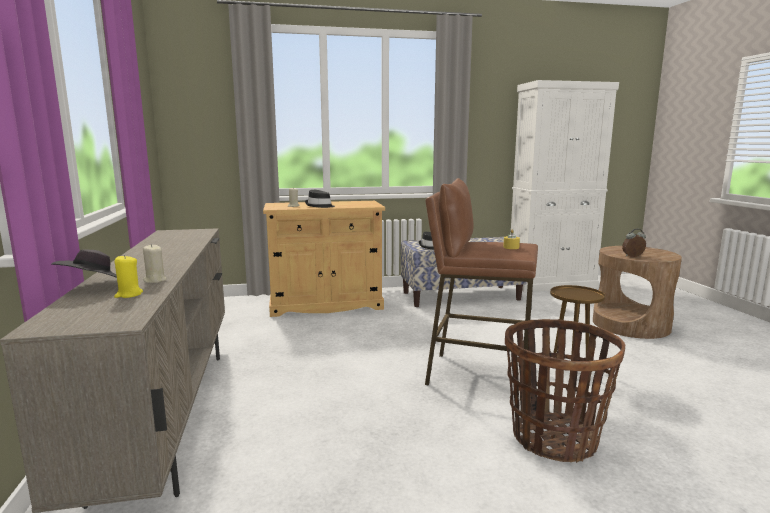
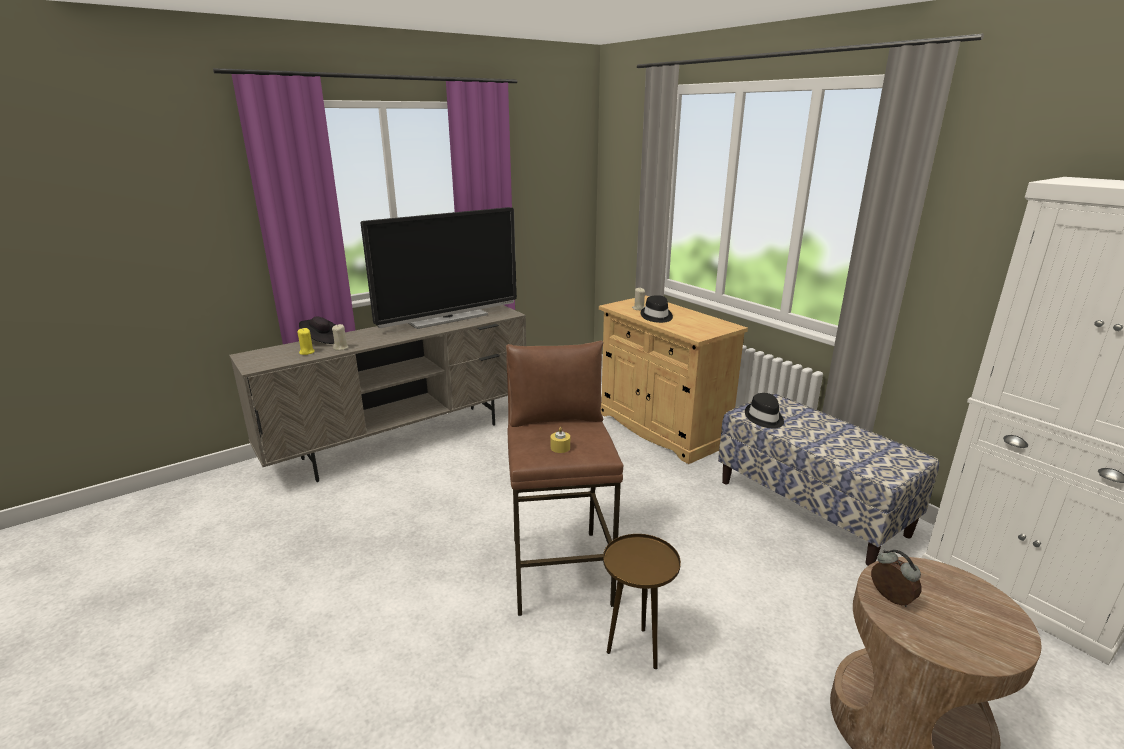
camera: 65 degrees right, 10 degrees up
(162, 244) = (448, 318): none -> television
(553, 438) = (447, 648): basket -> none

